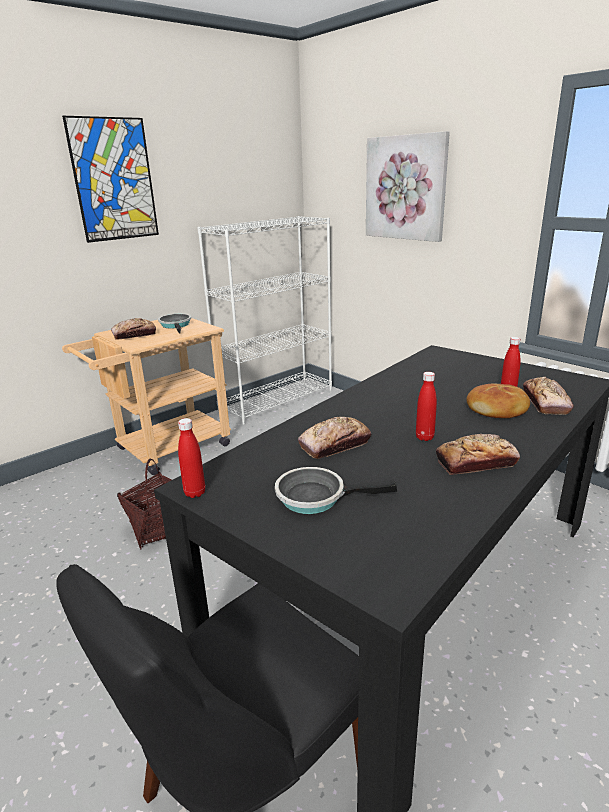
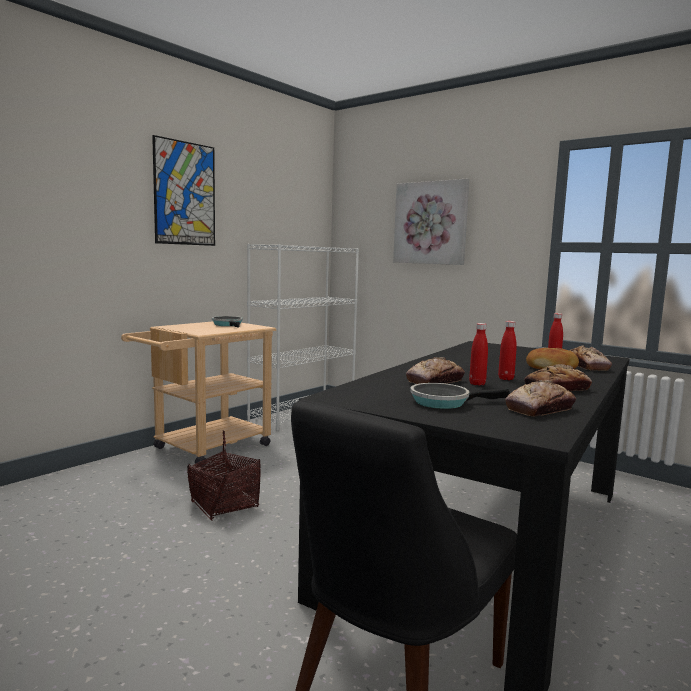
camera: 10 degrees left, 15 degrees down
(134, 335) = (193, 328): bread -> bread (540, 409)
(195, 493) = (338, 400): red bottle -> red bottle (477, 384)

